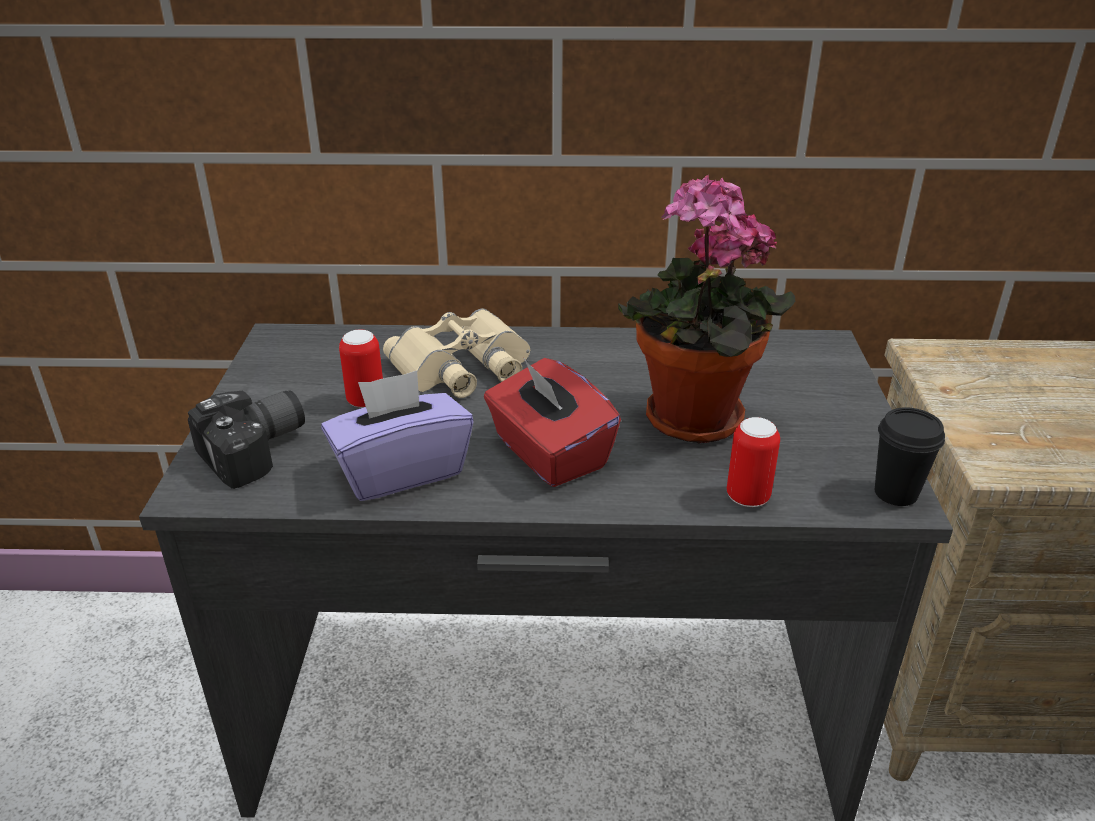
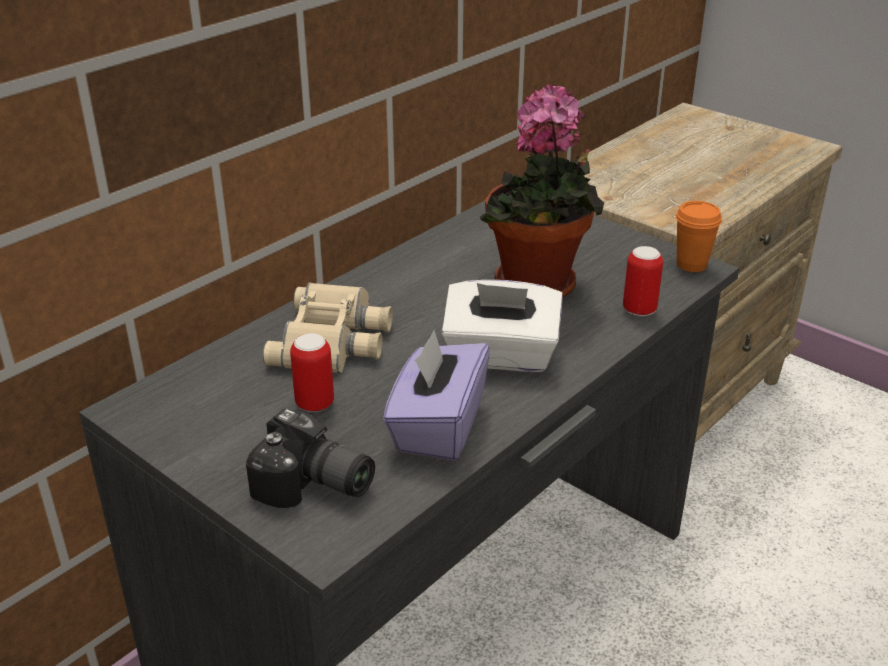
camera: 50 degrees left, 0 degrees up
(258, 452) = (313, 487): camera -> camera turned 120 degrees clockwise
(549, 453) = (500, 356): red tissue box -> white tissue box
(895, 493) = (691, 265): black cup -> orange cup

